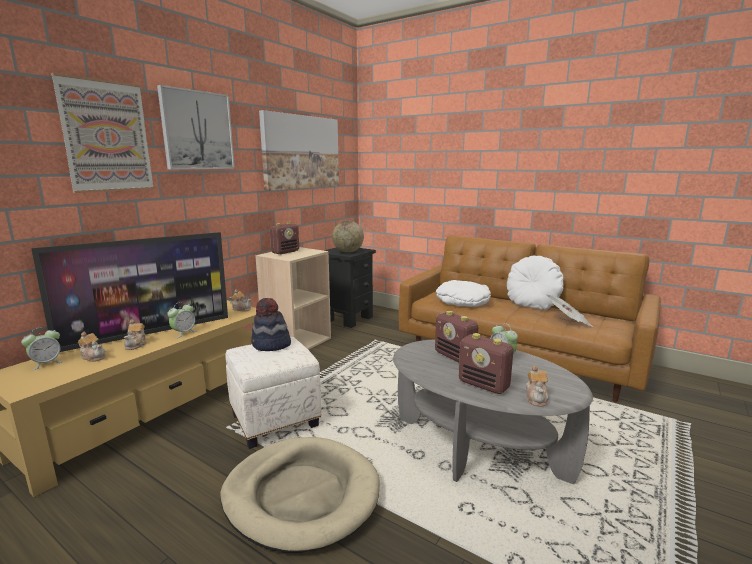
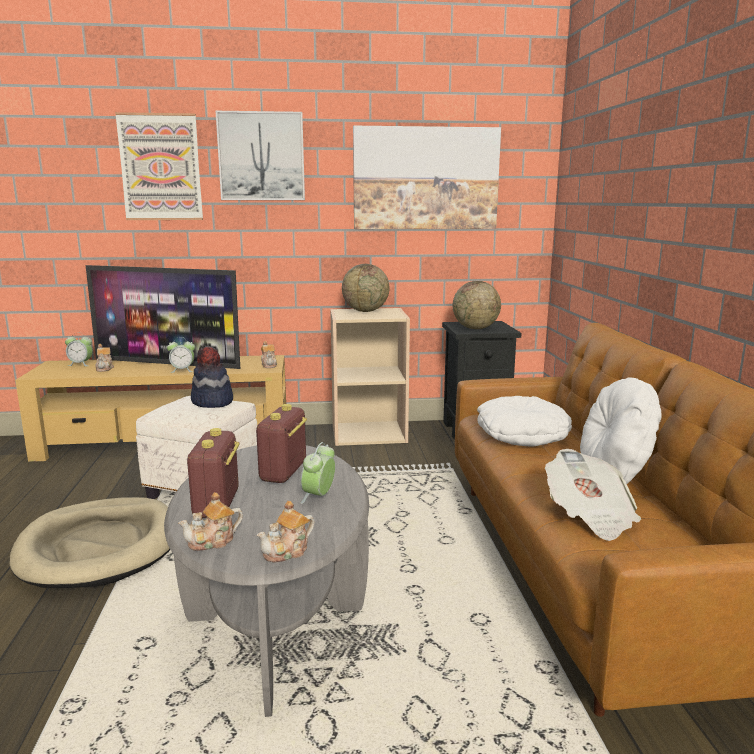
camera: 50 degrees right, 0 degrees up
(136, 345) = (140, 369): teapot -> teapot (287, 551)
(285, 252) = (365, 311): radio -> globe

